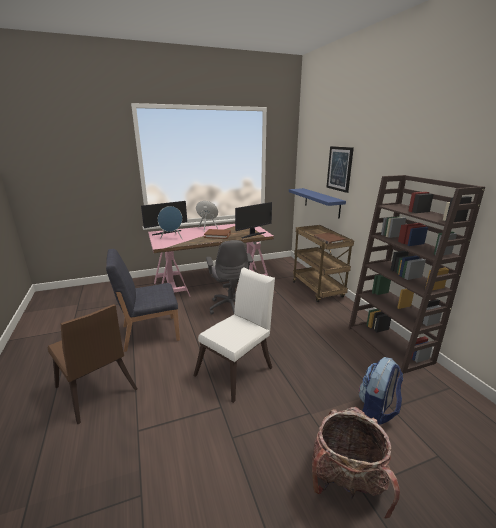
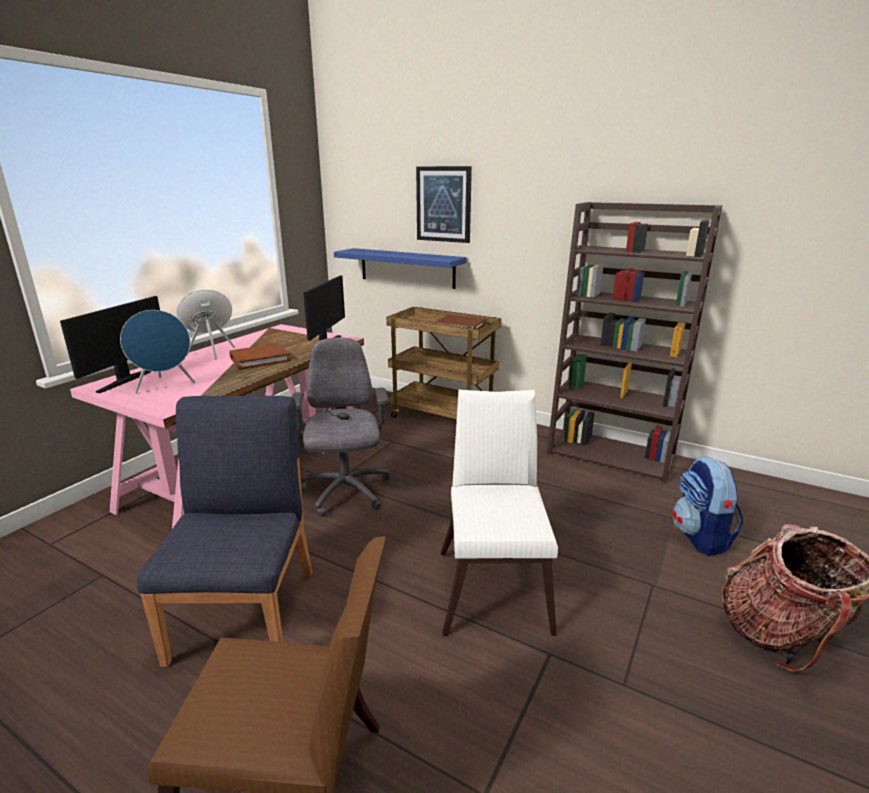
camera: 40 degrees left, 0 degrees up
(149, 333) = (246, 612): blue chair -> blue chair turned 150 degrees clockwise
(230, 307) = (346, 492): grey office chair -> grey office chair turned 135 degrees counterclockwise

